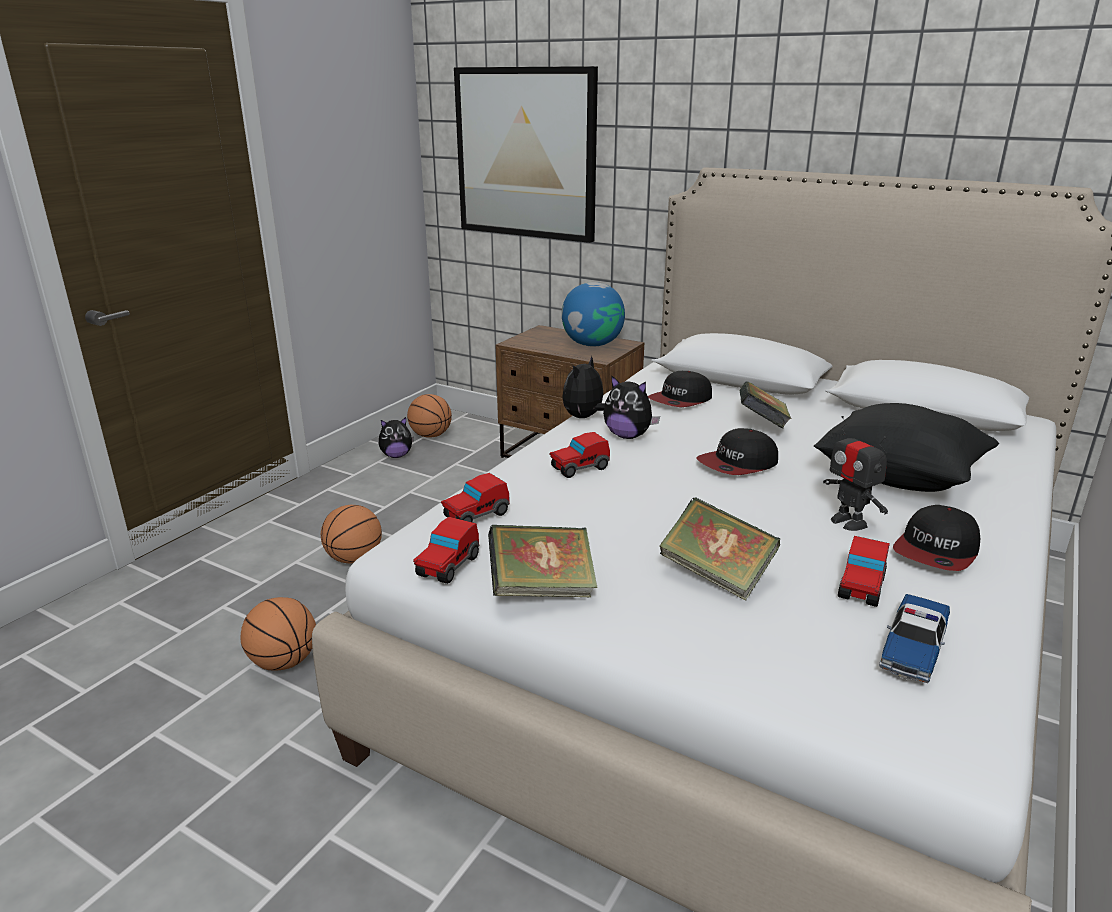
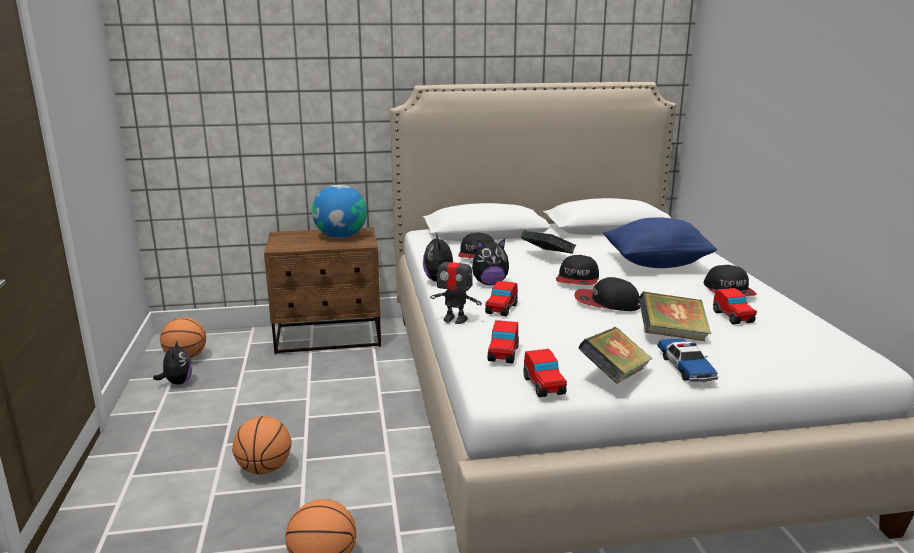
camera: 40 degrees left, 5 degrees down
(396, 455) = (177, 382): plush toy -> plush toy turned 45 degrees counterclockwise
(526, 154) = (242, 85): picture -> none
(713, 503) = (606, 303): none -> cap
(848, 522) = (675, 291): toy robot -> toy robot (455, 319)
(899, 478) = (656, 264): black pillow -> blue pillow
(913, 647) = (792, 333): toy car -> toy car (685, 367)

